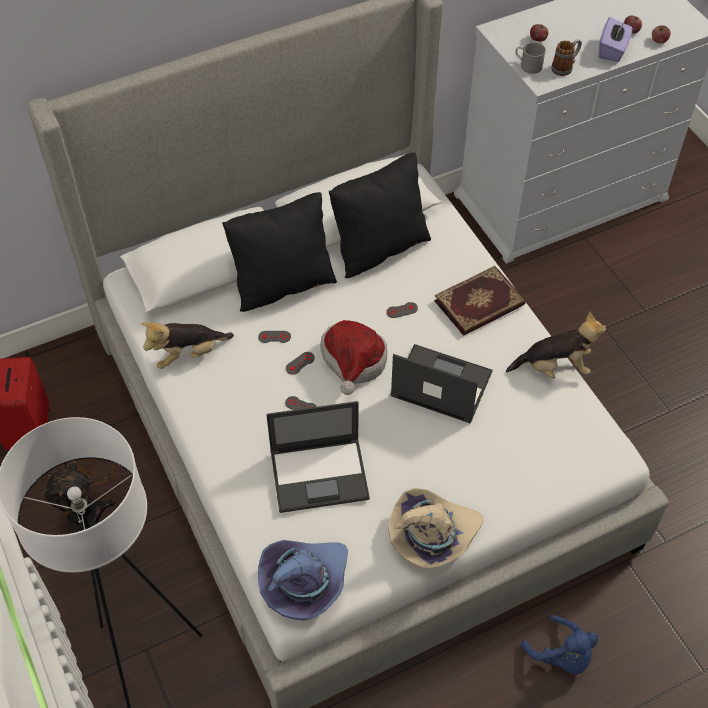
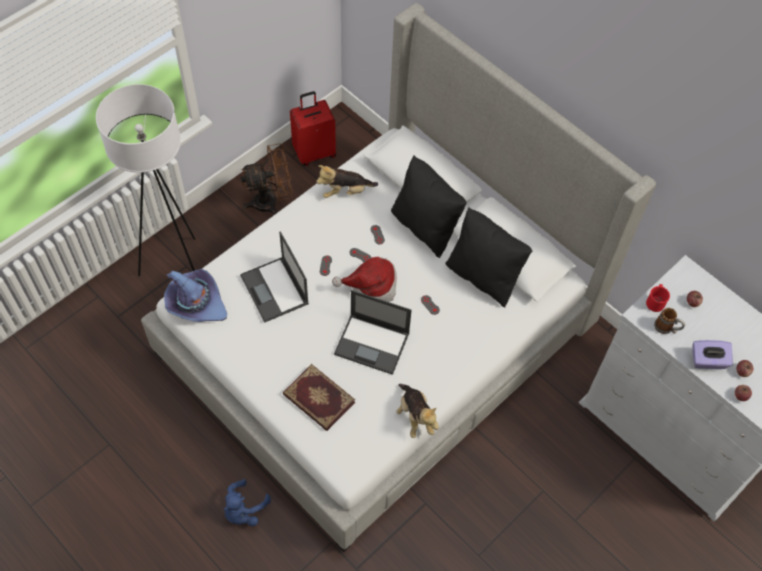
camera: 70 degrees right, 5 degrees up
(188, 354) = (345, 191): plush toy -> plush toy turned 60 degrees counterclockwise
(432, 535) = (249, 367): beige hat -> none
(440, 384) = (373, 344): laptop -> laptop turned 105 degrees clockwise
(480, 304) = (455, 354): book -> book (318, 399)
(528, 65) = (655, 301): grey mug -> red mug

